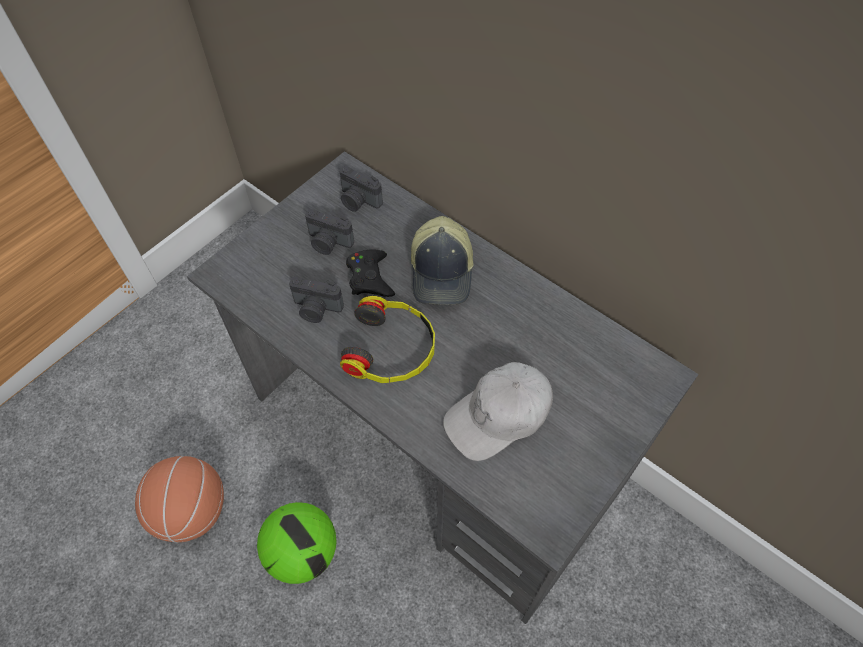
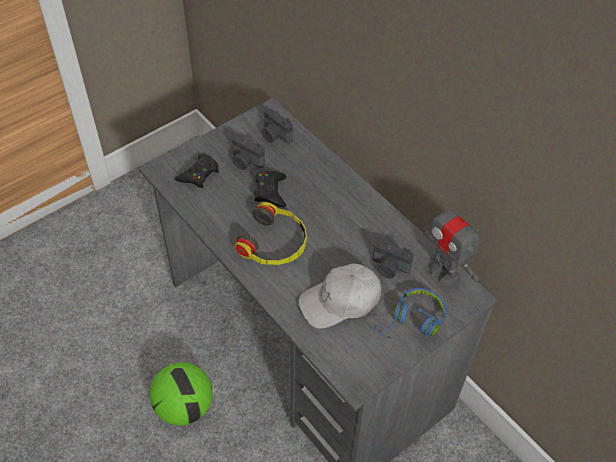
camera: 10 degrees right, 5 degrees down
(192, 511) = (105, 359): basketball -> none
(270, 270) = (199, 174): none -> black game controller
(316, 309) = (226, 207): camera -> camera (389, 268)
(443, 272) = (325, 196): cap -> none
(599, 426) = (412, 321): none -> blue headphones
(621, 349) = (444, 272): none -> toy robot

